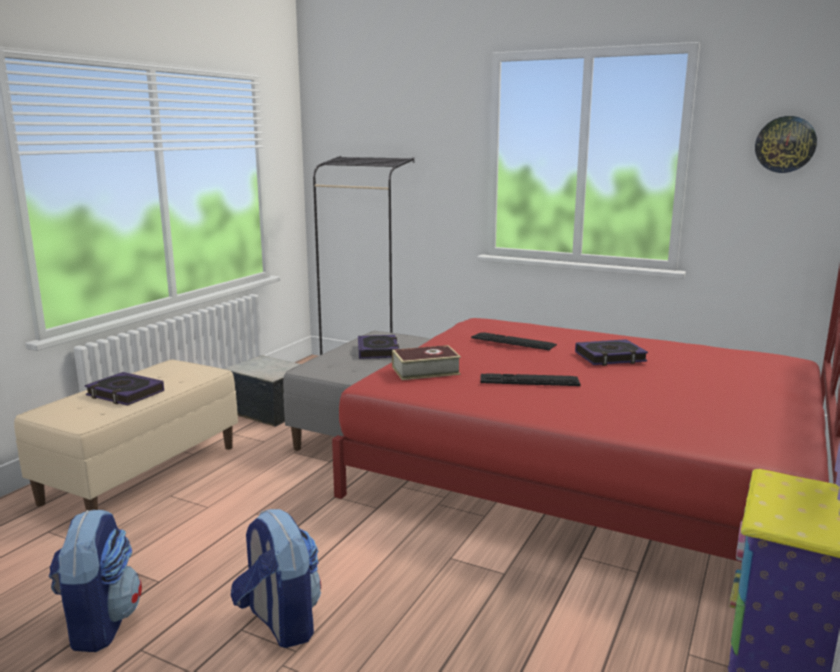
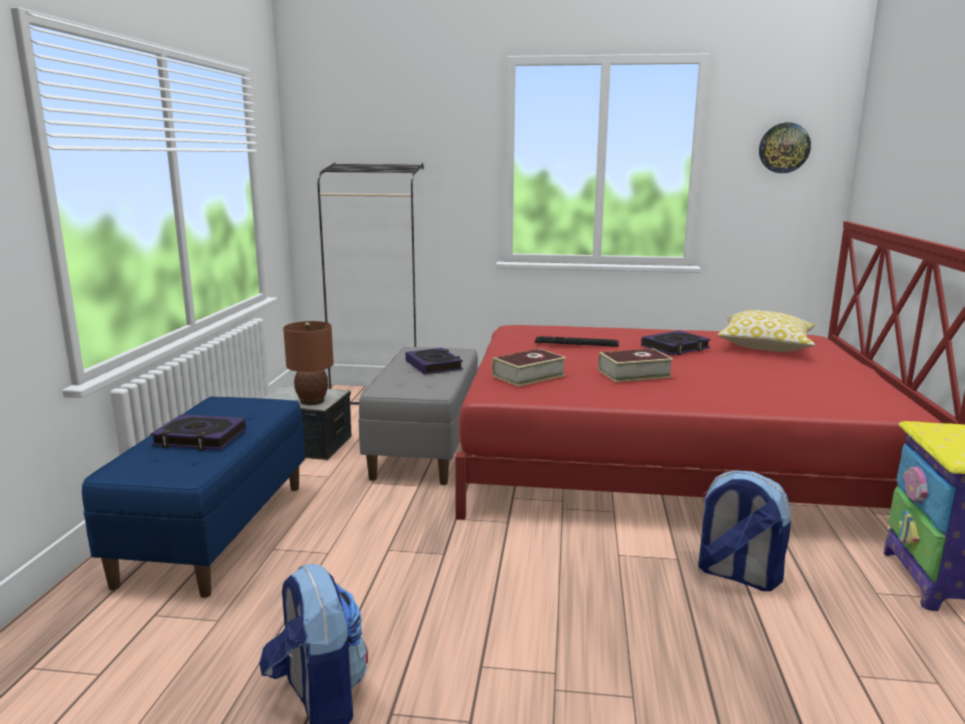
camera: 20 degrees left, 0 degrees up
(142, 473) = (215, 531): beige bench -> blue bench
(270, 372) = (312, 401): none -> brown table lamp
(280, 622) = (514, 650): backpack -> backpack (736, 575)
(529, 380) = (634, 373): keyboard -> book
(719, 365) = (765, 346): none -> pillow

